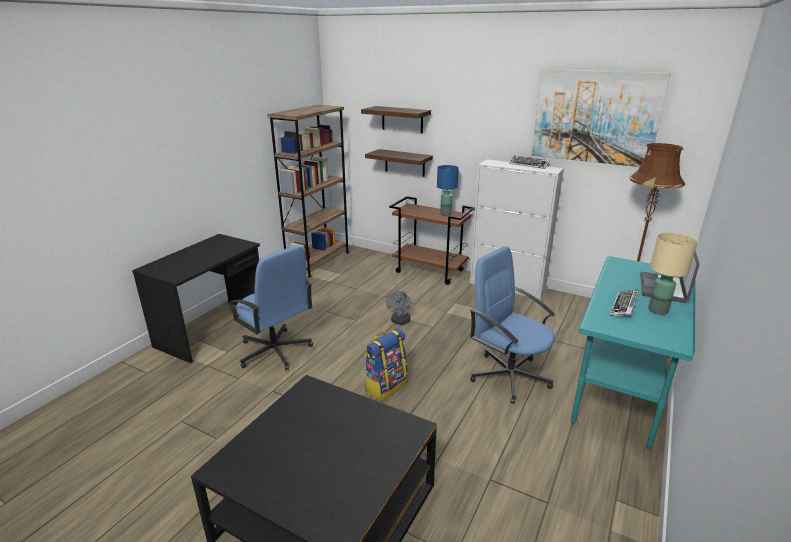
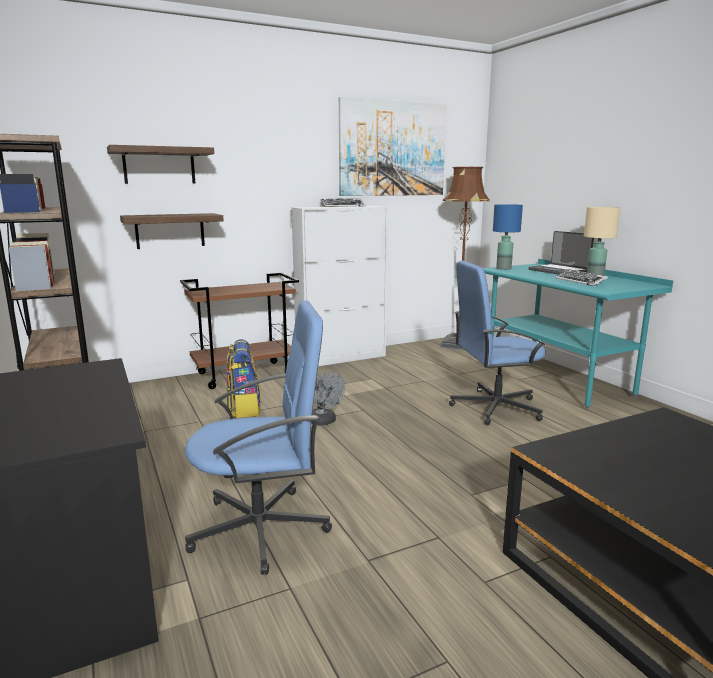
camera: 55 degrees left, 10 degrees down
(386, 386) = (449, 471): backpack -> backpack (244, 408)
(446, 213) = (257, 286): blue table lamp -> blue table lamp (503, 268)

